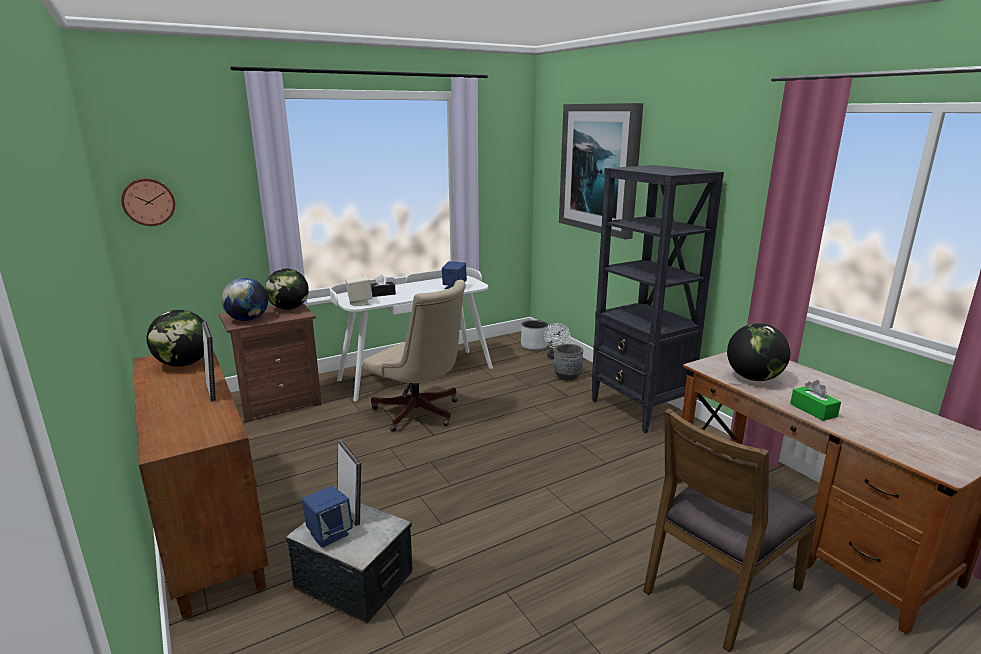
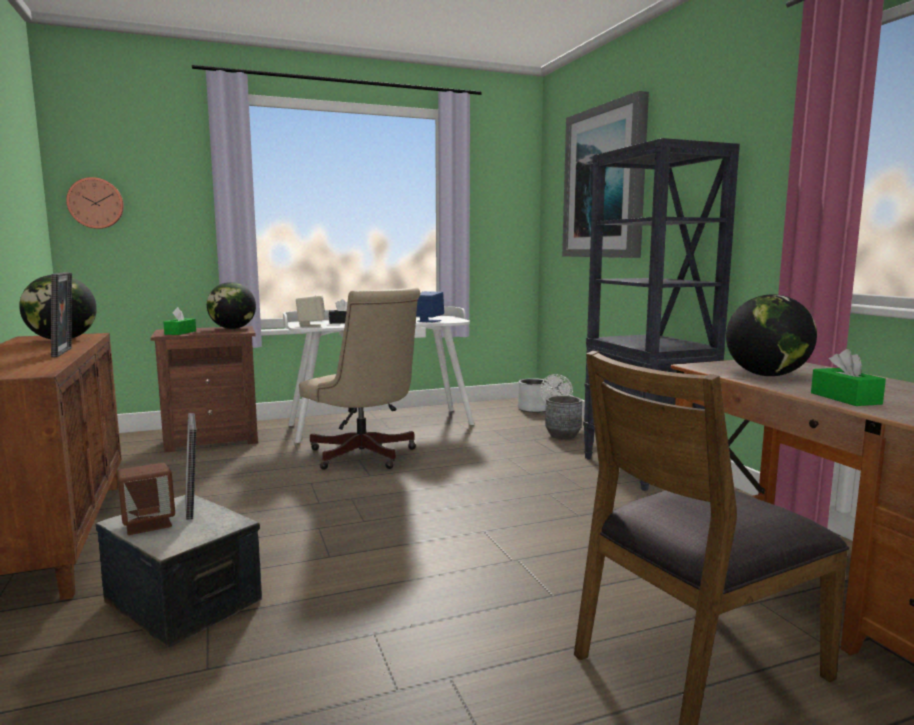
camera: 10 degrees right, 10 degrees down
(248, 320) = (180, 332): globe -> green tissue box
(329, 534) = (148, 524): blue speaker -> brown speaker

